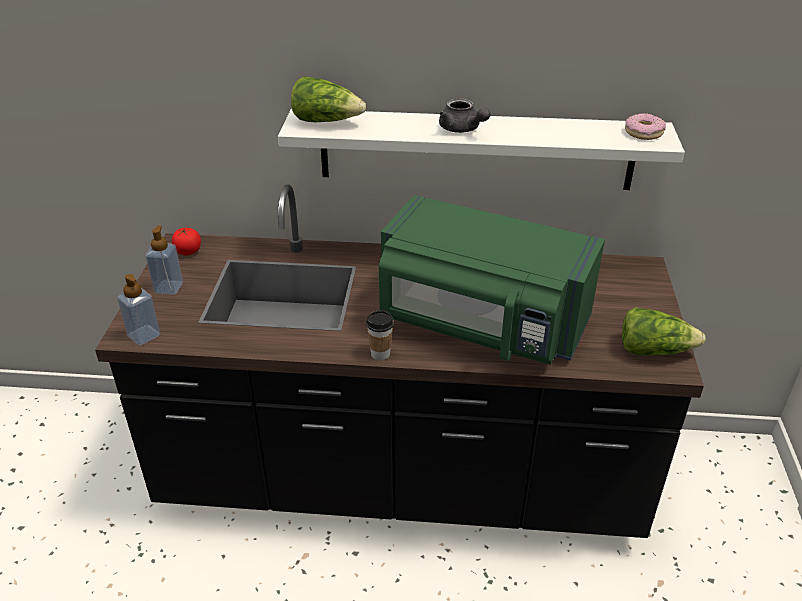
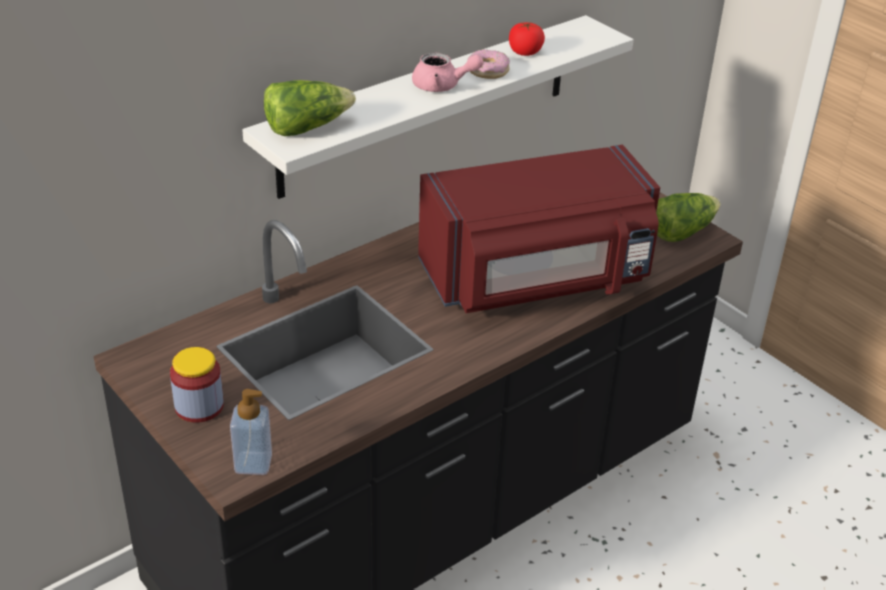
camera: 45 degrees left, 0 degrees up
(168, 288) = (199, 406): soap dispenser -> jar
(188, 251) = (156, 360): tomato -> tomato (525, 52)
(380, 354) = (496, 349): cup -> none
(462, 129) = (442, 86): grey teapot -> pink teapot
(480, 324) = (537, 280): green microwave -> red microwave
(643, 133) = (582, 33): donut -> donut (488, 71)

